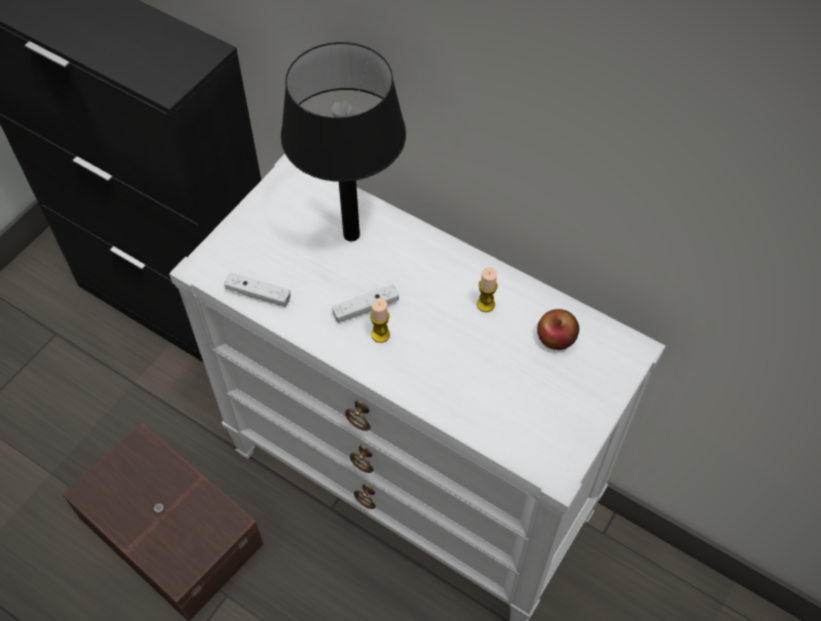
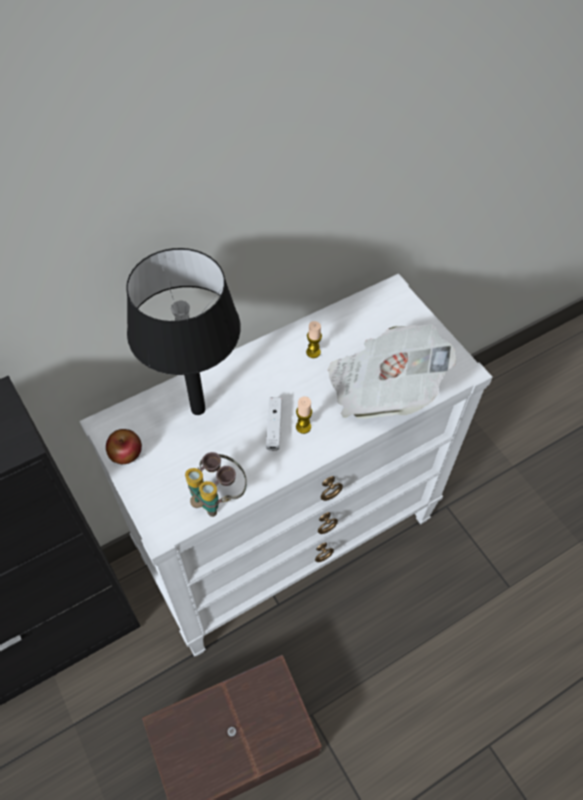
camera: 65 degrees left, 0 degrees up
(258, 294) = (217, 496): white game controller -> binoculars
(476, 392) = (382, 388): none -> newspaper
(556, 338) = (363, 325): apple -> apple (126, 453)

